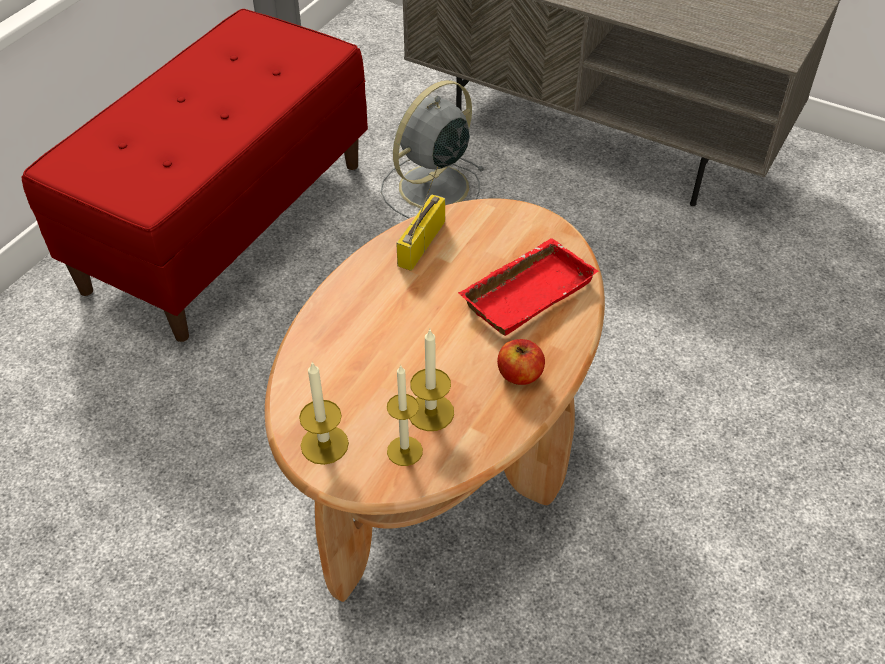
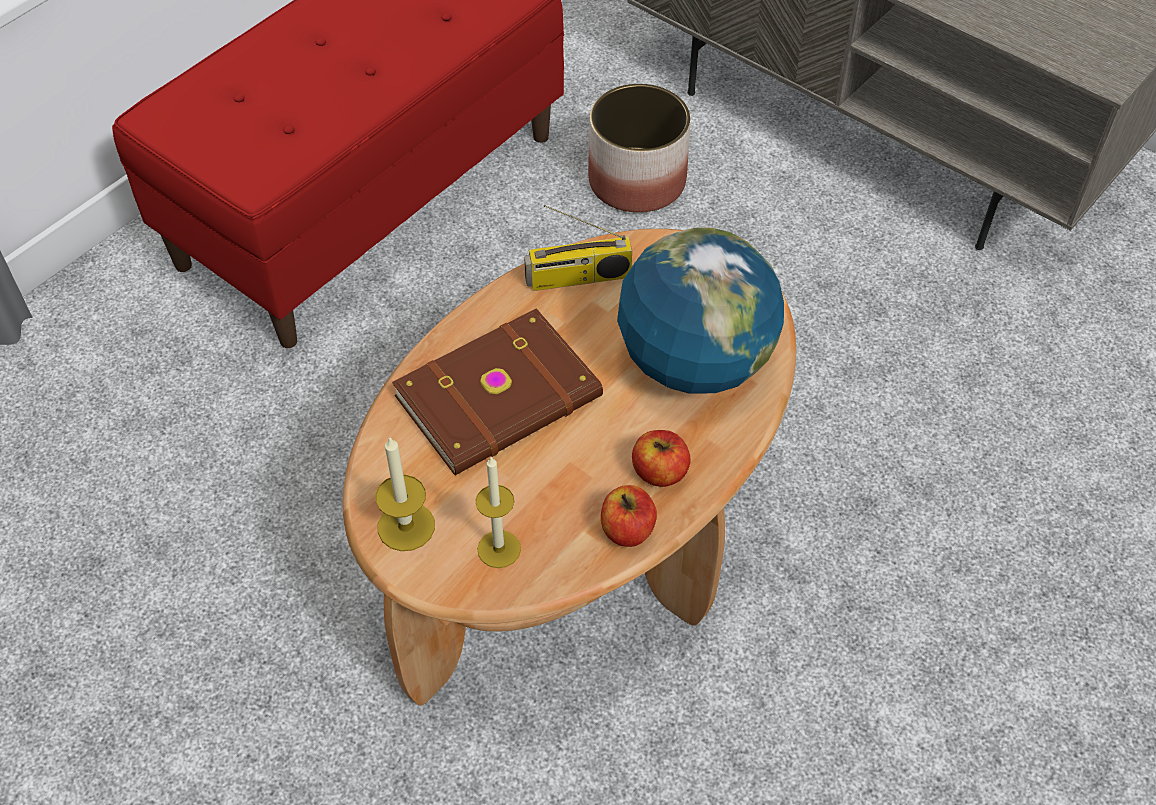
camera: 10 degrees right, 5 degrees up
(381, 337) = (501, 399): none -> brown book
(421, 242) = (578, 278): radio -> radio turned 135 degrees counterclockwise
(431, 189) = (636, 182): grey fan -> planter
(431, 412) = (540, 505): candle -> none
(505, 421) = (627, 530): none -> apple
(526, 291) = (694, 363): red tray -> globe

